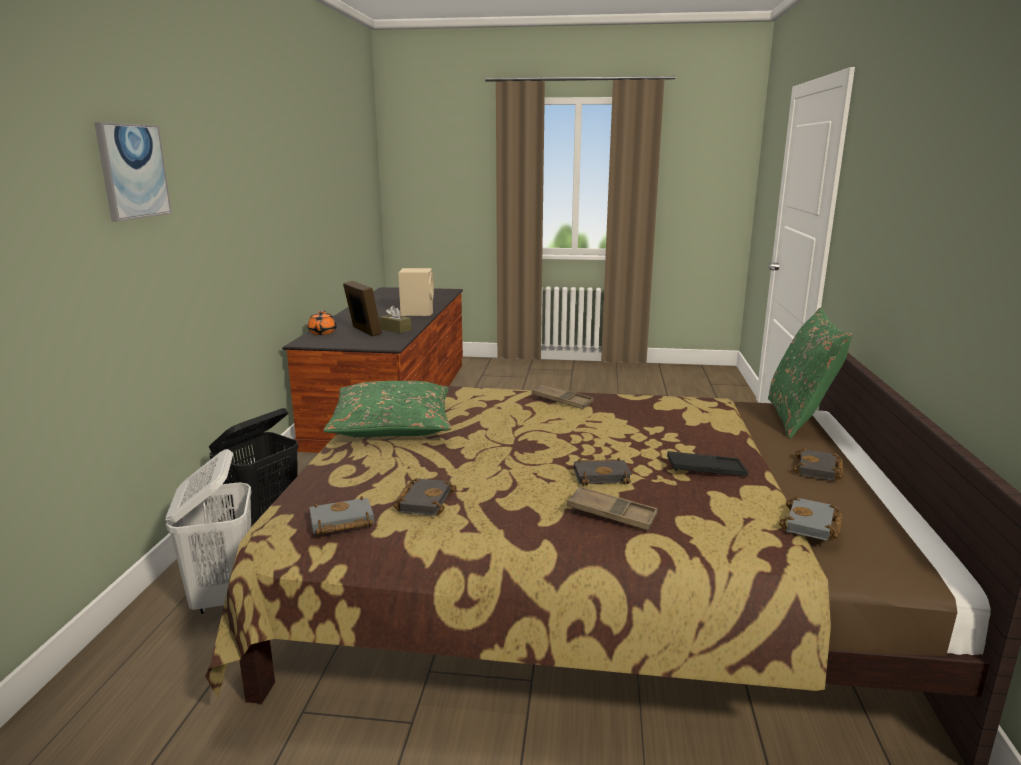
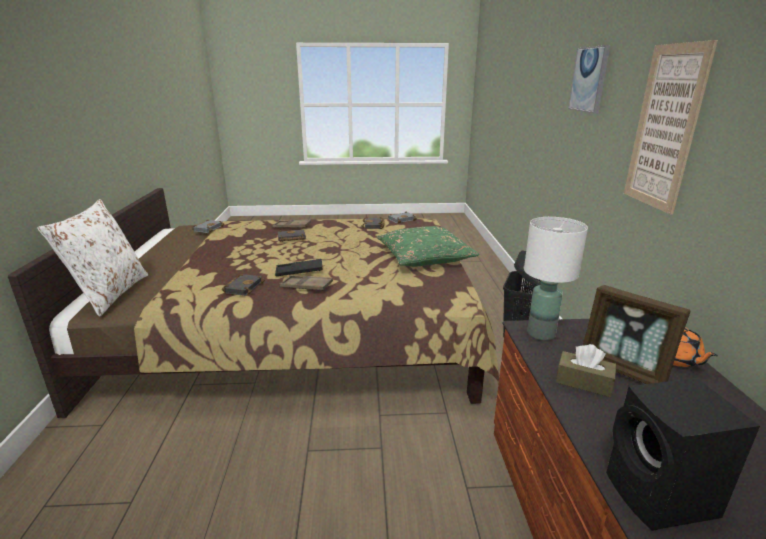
camera: 170 degrees right, 5 degrees up
(223, 596) = (489, 303): white laundry basket -> none
(238, 206) = (665, 128): none -> picture
(384, 343) = (541, 334): none -> white table lamp
(417, 313) = (661, 498): beige speaker -> black speaker
(706, 470) = (233, 244): black tray -> black tray (299, 271)
(798, 419) = (110, 294): green pillow -> white pillow
(819, 470) = (162, 256): black book -> black book (243, 287)

